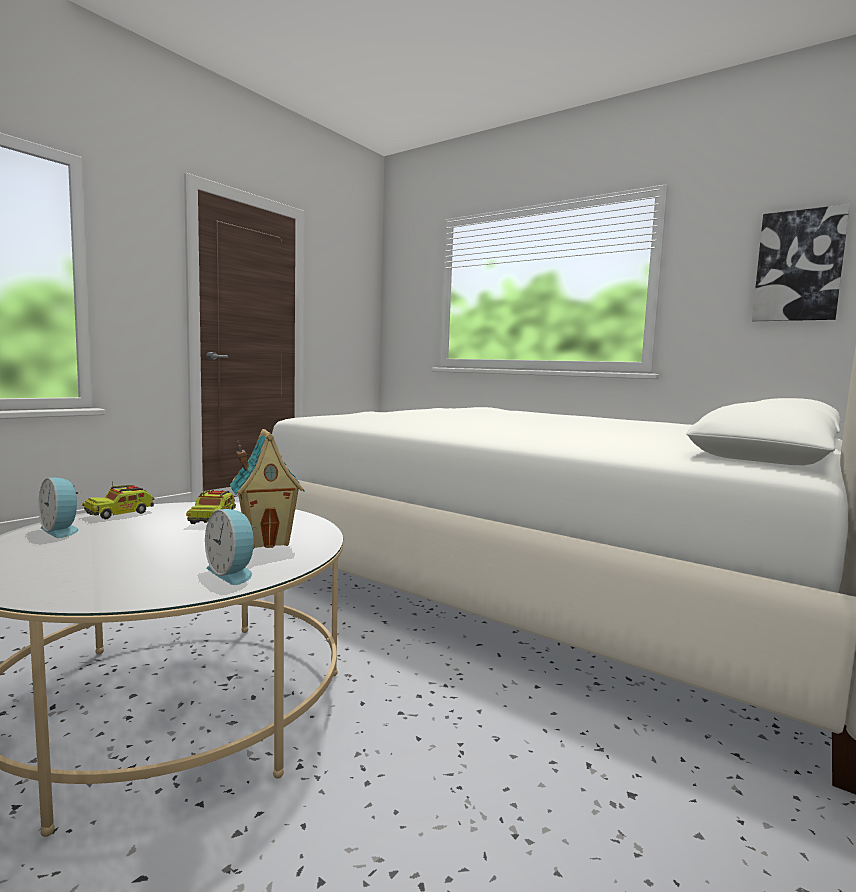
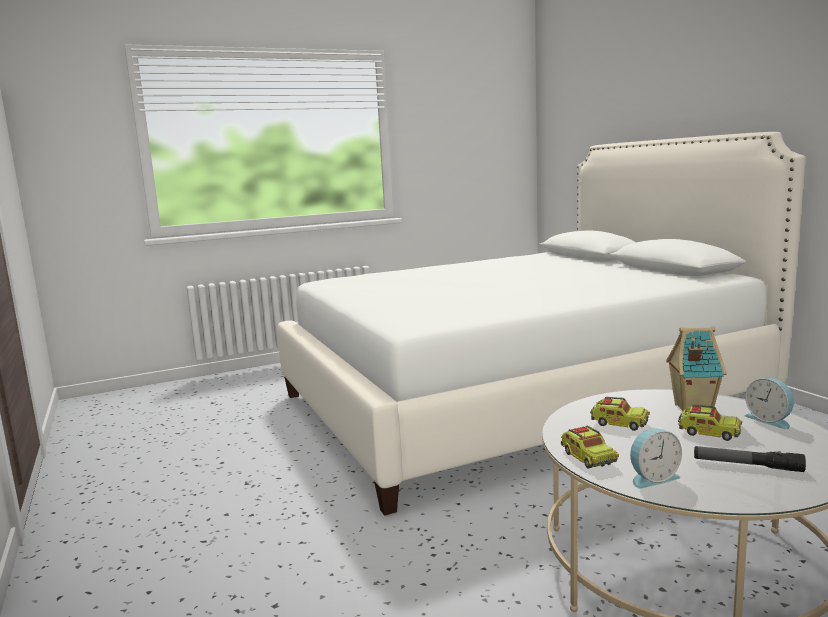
camera: 60 degrees left, 5 degrees up
(77, 559) = (747, 465): none -> flashlight
(183, 547) = (709, 433): none -> toy truck
(232, 573) = (770, 420): alarm clock -> alarm clock turned 75 degrees clockwise
(798, 266) = (478, 129): picture -> none

